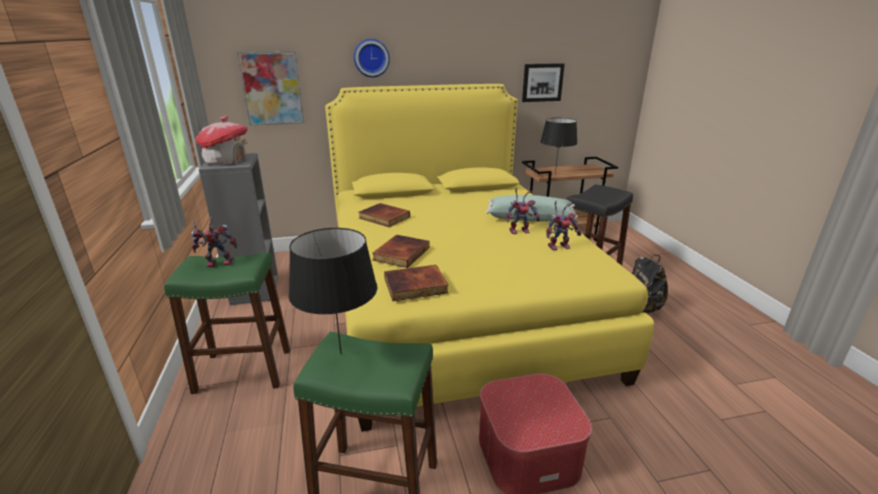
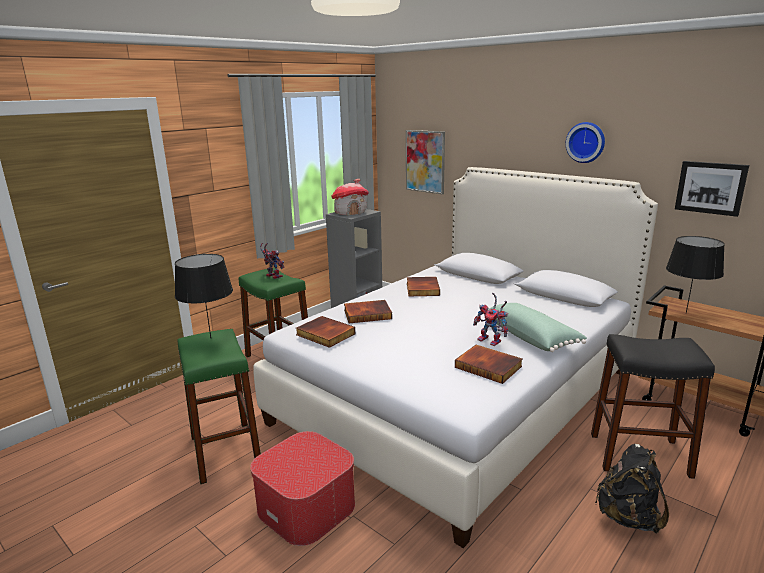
camera: 55 degrees right, 5 degrees down
(371, 58) = (504, 141): wall clock -> wall clock (586, 142)
(454, 301) = (458, 395): yellow bed -> white bed
(559, 246) = (489, 366): toy robot -> book

